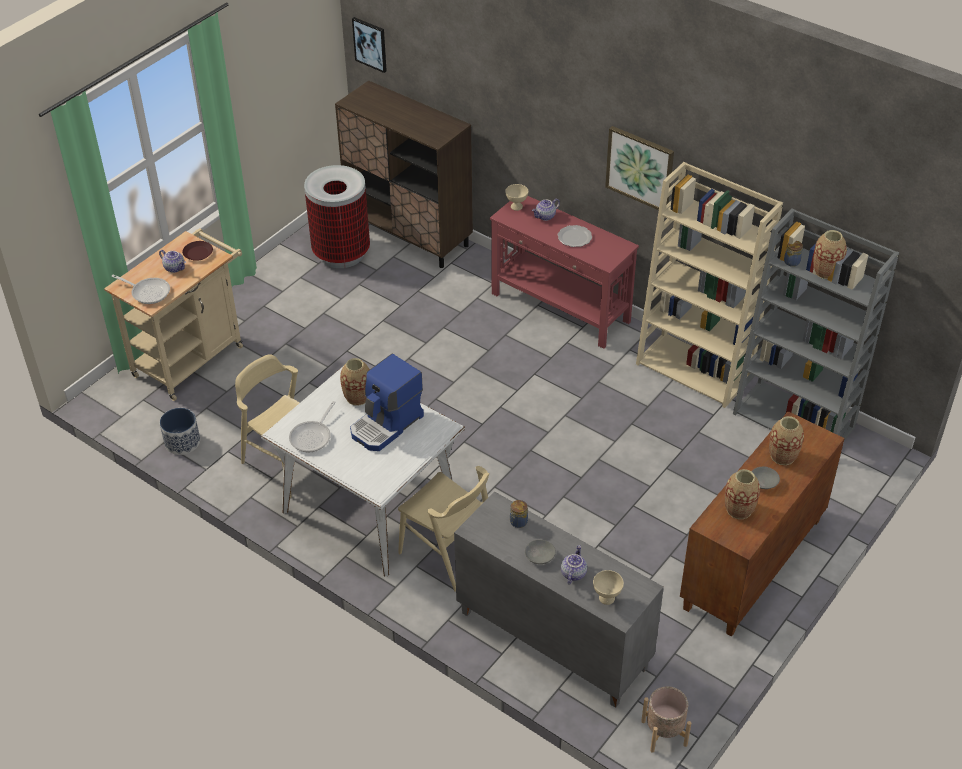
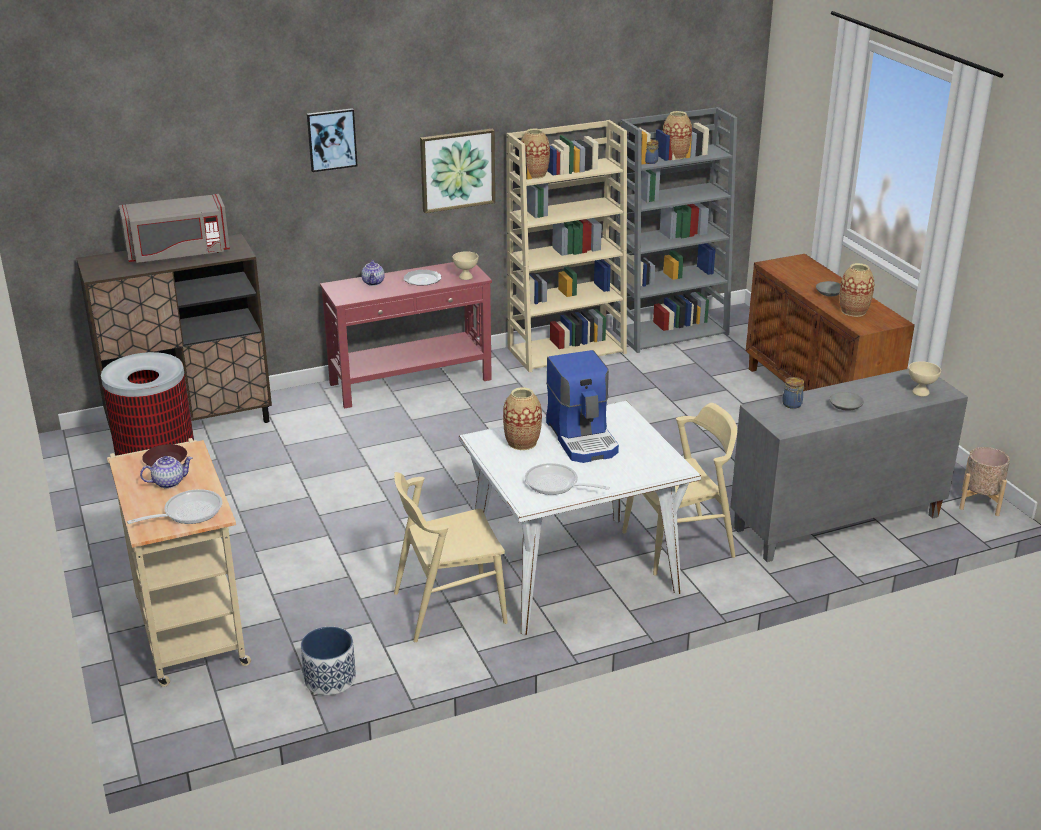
camera: 60 degrees left, 15 degrees down
(313, 436) = (556, 484): frying pan -> frying pan turned 150 degrees clockwise
(370, 44) = (69, 206): picture -> picture (331, 139)
(411, 115) = (178, 253): none -> grey microwave
(516, 207) = (339, 290): beige bowl -> beige bowl (466, 277)
(573, 573) = (878, 398): teapot -> none
(782, 456) = (805, 278): vase -> vase (534, 174)

